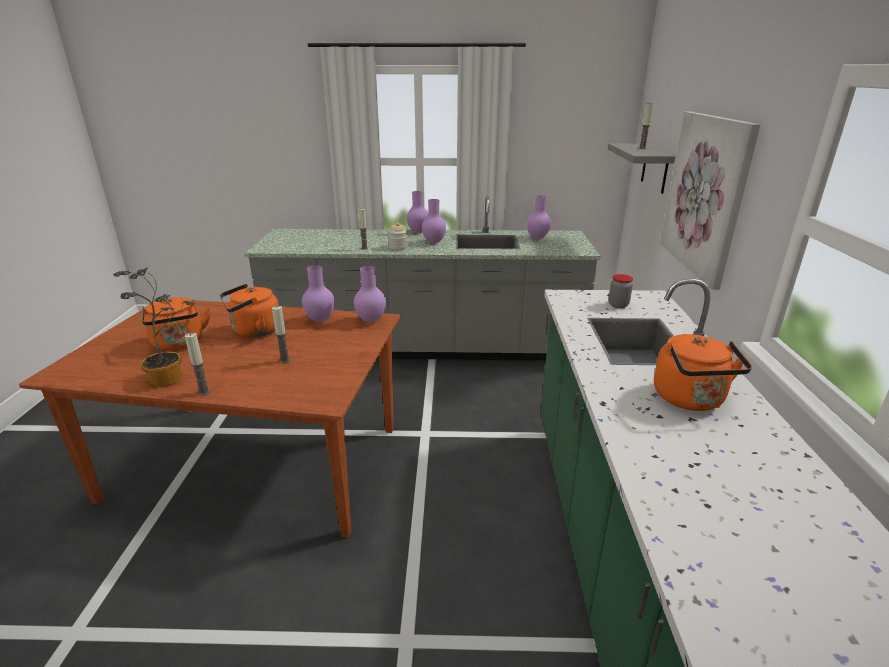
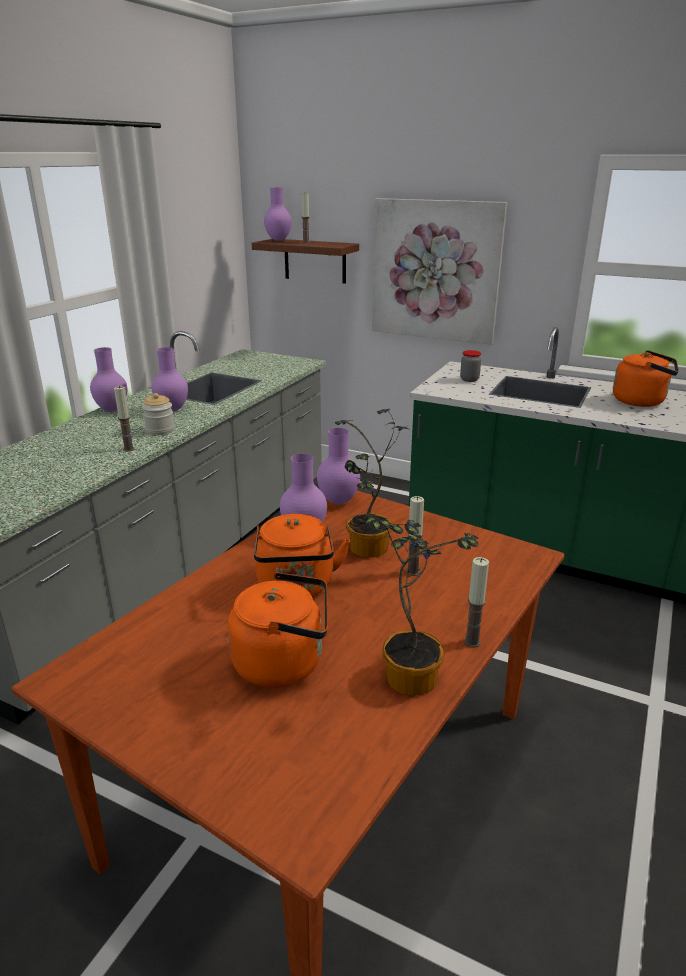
camera: 65 degrees left, 0 degrees up
(306, 342) = (367, 551): none -> potted plant
(537, 238) = (237, 367): purple vase -> purple vase (278, 240)
(655, 168) = (315, 261): grey shelf -> brown shelf

